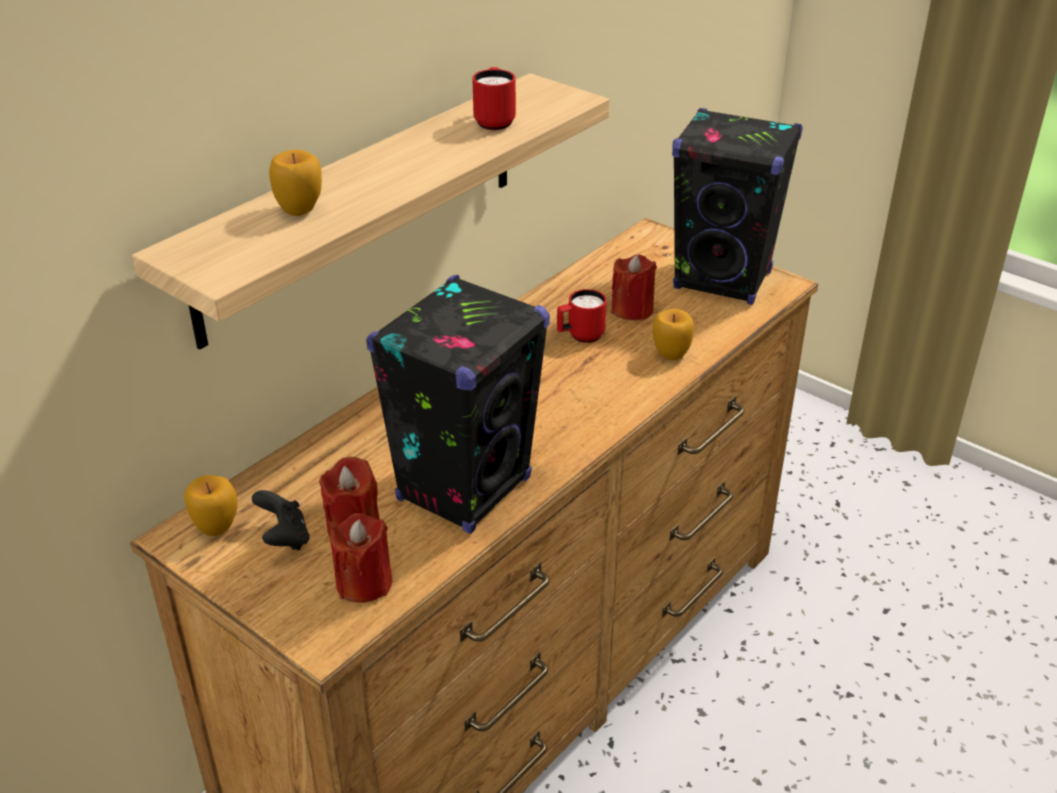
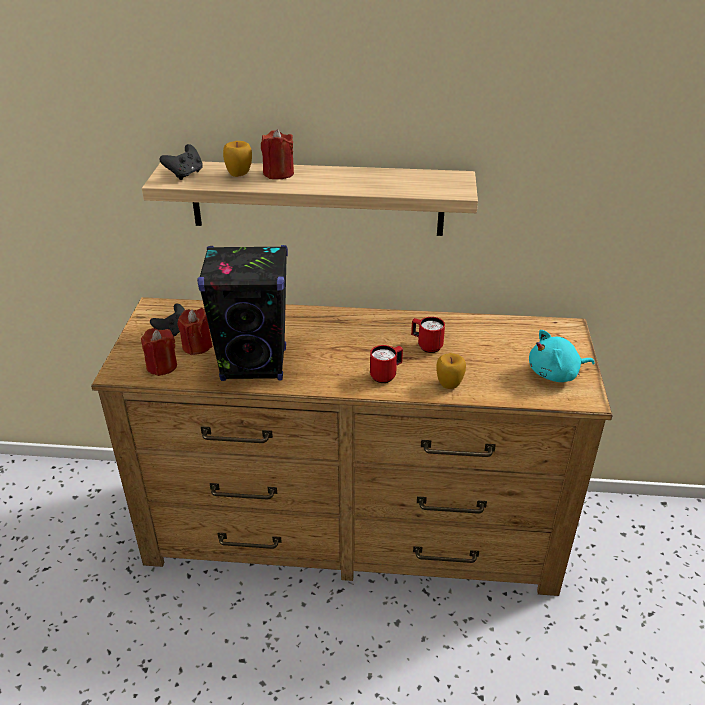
camera: 55 degrees right, 0 degrees up
(216, 527) = (166, 311): apple -> none
(228, 250) = (185, 174): none -> black game controller
(494, 120) = (398, 182): red mug -> red mug (386, 375)
(632, 310) = (476, 353): red candle -> red candle (278, 173)
(723, 280) = (556, 374): black speaker -> turquoise plush toy

